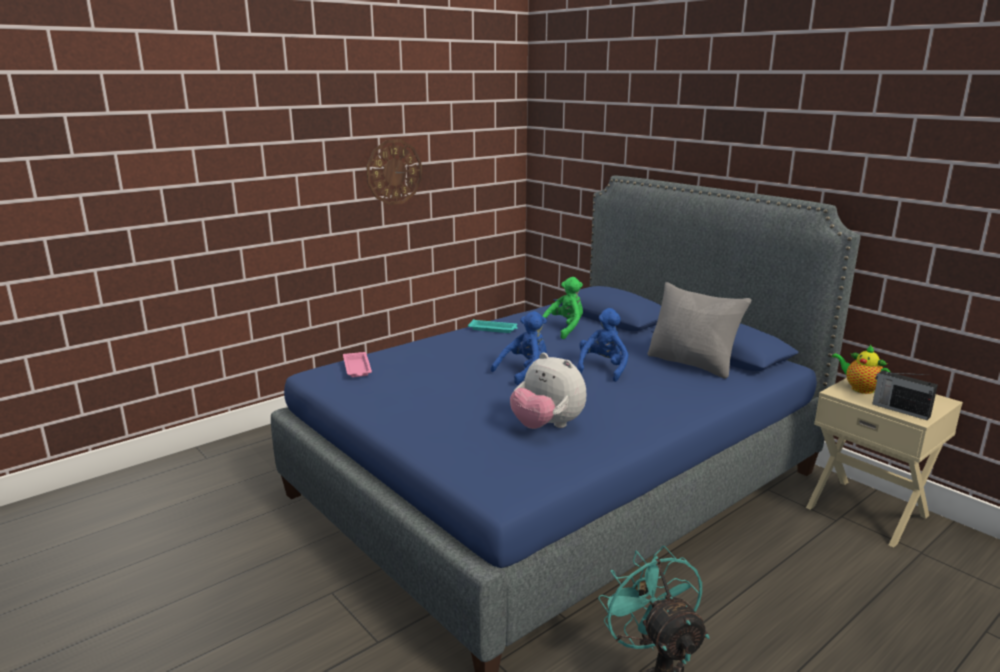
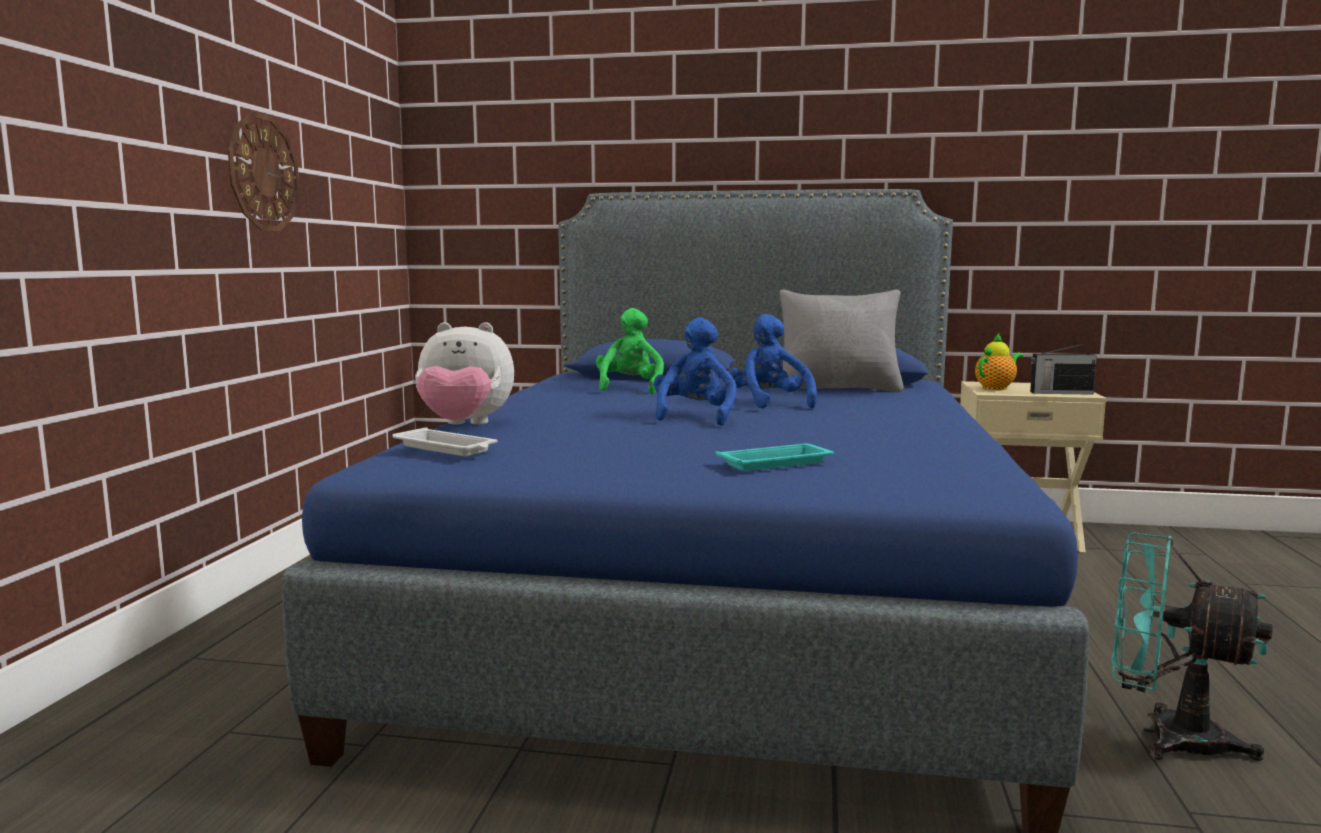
camera: 40 degrees left, 10 degrees down
(357, 368) = (446, 448): pink tray -> white tray
(493, 329) = (539, 399): turquoise tray -> turquoise tray (777, 463)
(547, 426) = (860, 444): plush toy -> plush toy (464, 426)
(859, 388) = (996, 388): teapot -> teapot turned 135 degrees clockwise

